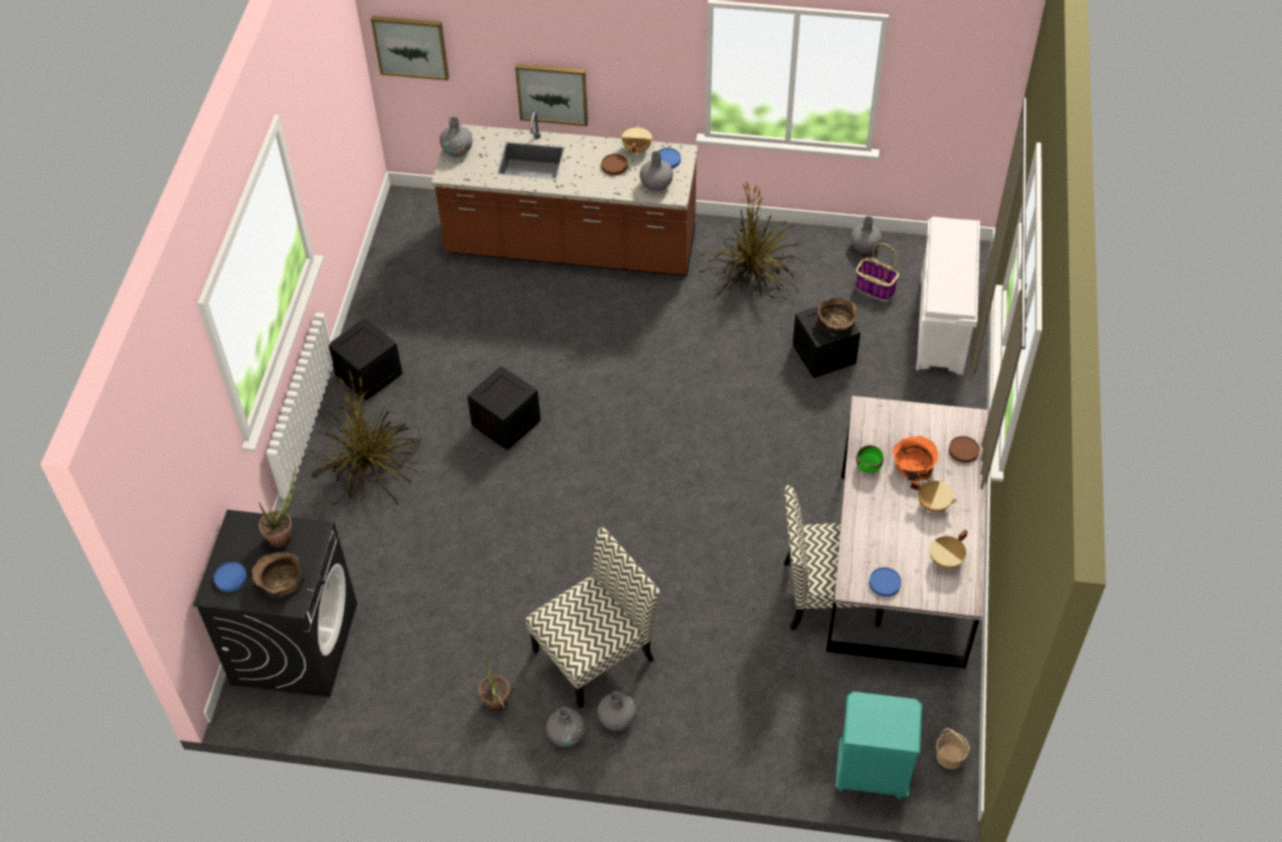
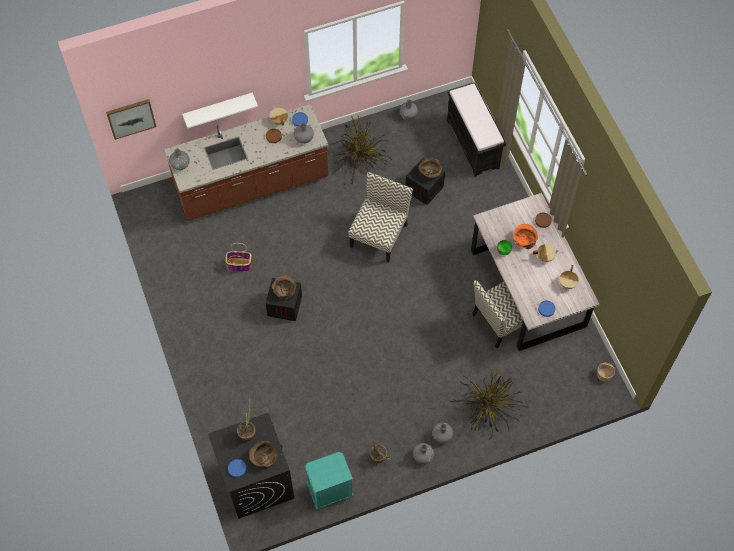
camera: 30 degrees left, 10 degrees up
(368, 374) = (191, 313): crate -> none
(369, 470) = (230, 368): potted plant -> potted plant (489, 409)
(507, 390) = (285, 290): none -> brown bowl
(552, 93) = (218, 108): picture -> white shelf
(594, 653) = (410, 408): chair -> chair (379, 235)
(871, 773) = (574, 401): turquoise nightstand -> turquoise nightstand (329, 491)
(874, 288) = (427, 137): basket -> basket (239, 265)
(942, 325) = (473, 144): white bench -> black bench

